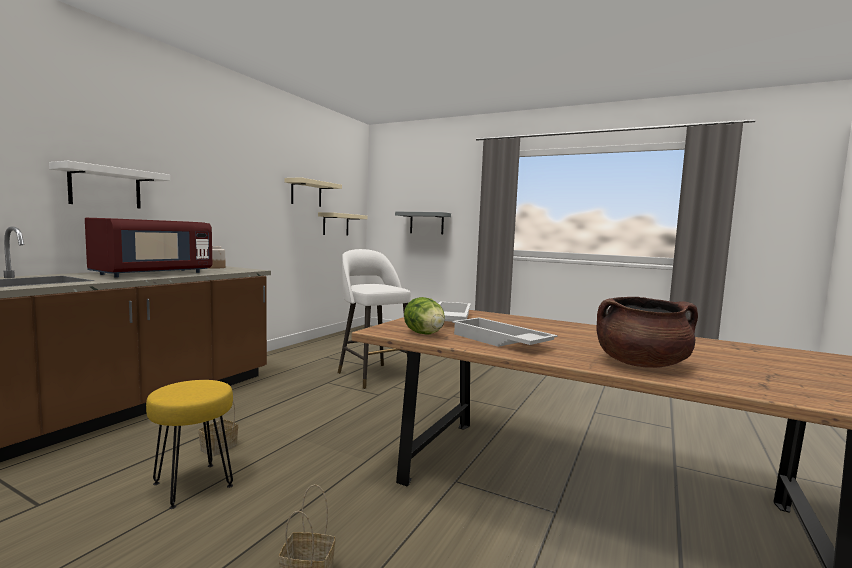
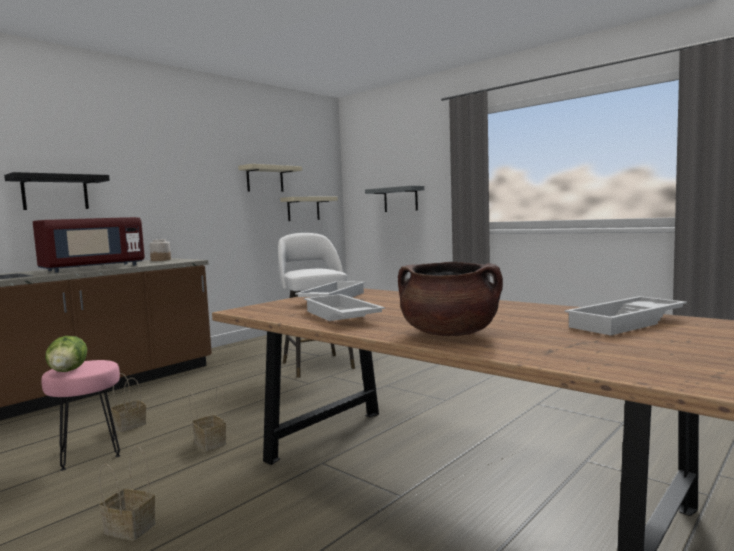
camera: 15 degrees right, 0 degrees up
(105, 187) = (55, 192): white shelf -> black shelf
(192, 485) = (89, 453): yellow stool -> pink stool
(324, 465) = (209, 443): none -> basket
(424, 334) = (277, 312): lettuce -> lettuce (68, 371)
(760, 354) = (627, 323): none -> white tray

